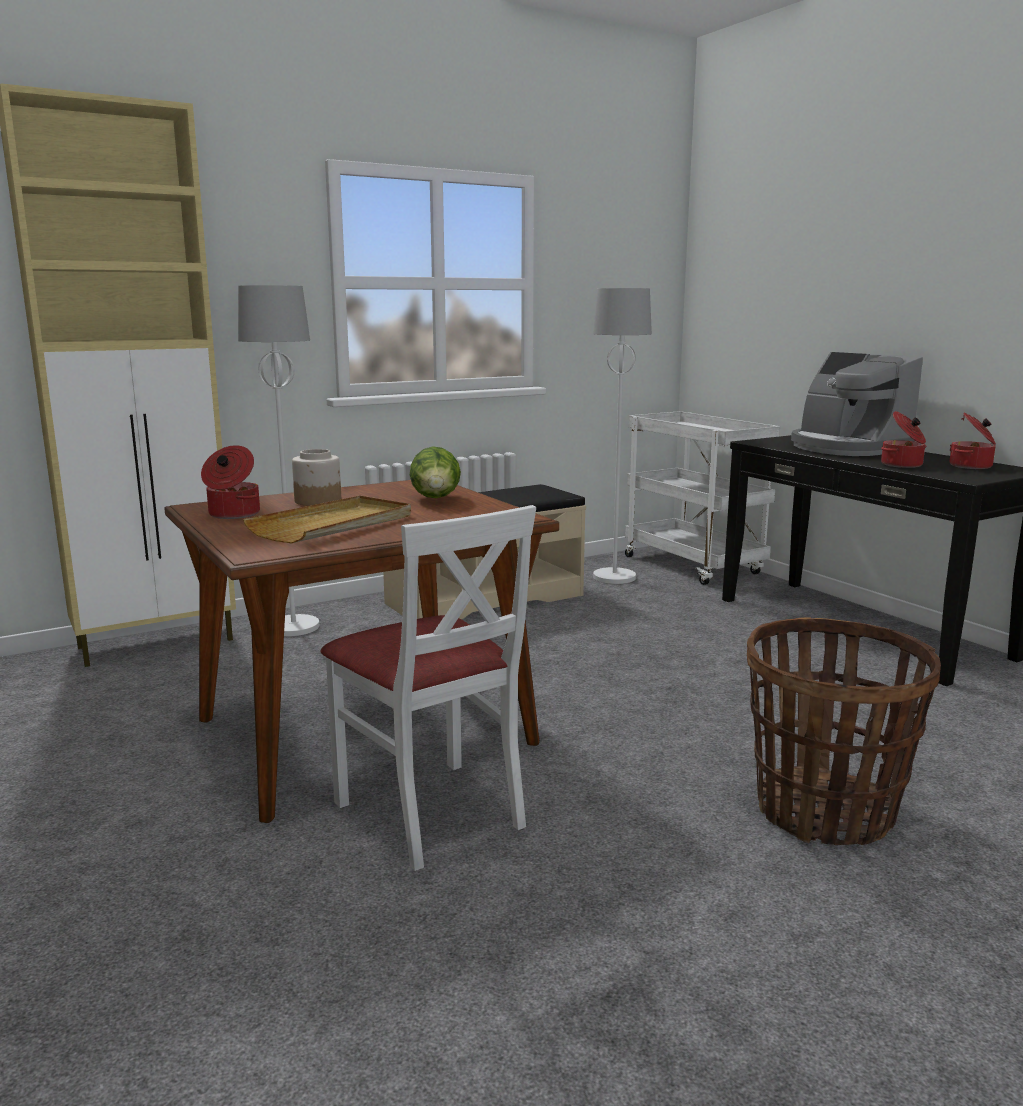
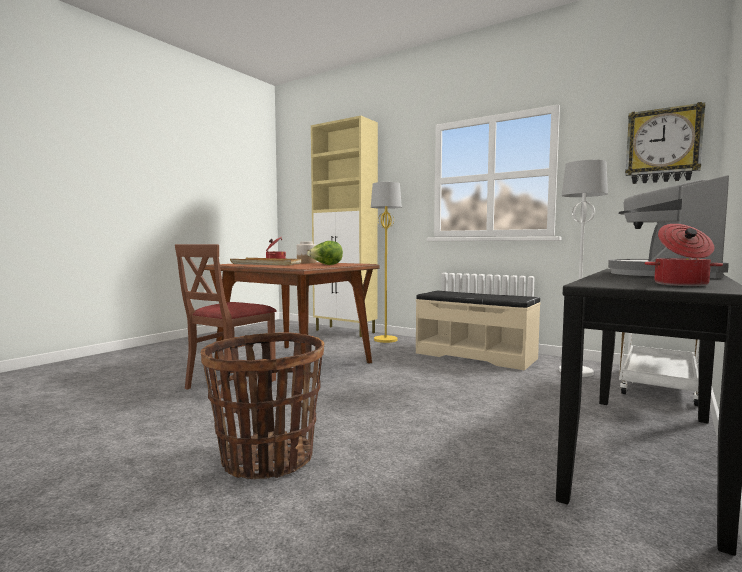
camera: 65 degrees right, 10 degrees down
(294, 627) = (386, 340): white floor lamp -> yellow floor lamp
(431, 812) = (230, 383): white chair -> brown chair
(642, 264) = (663, 146): none -> wall clock
(902, 465) = (616, 278): cooking pot -> none

